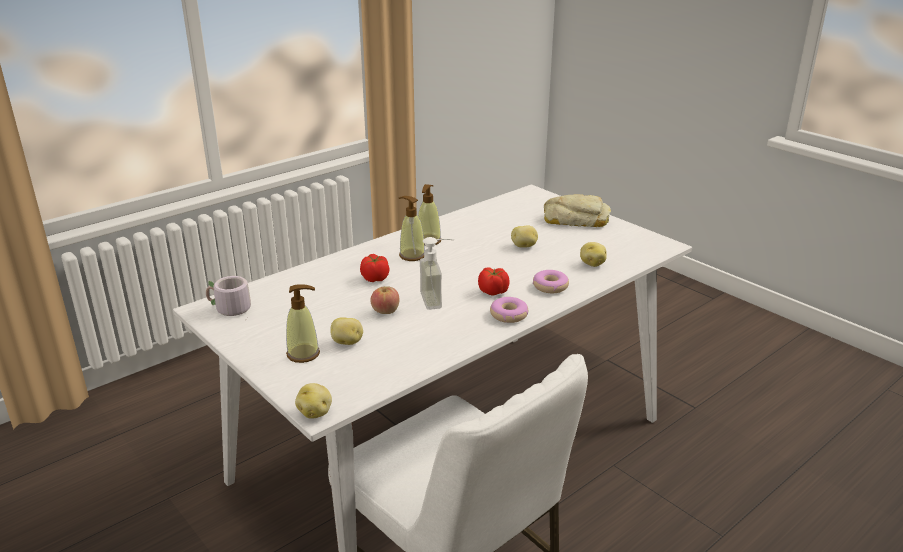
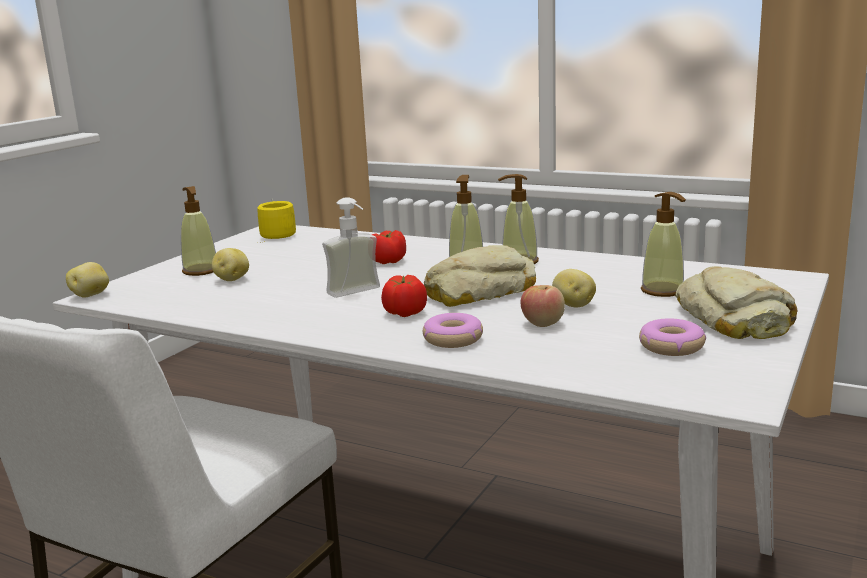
camera: 70 degrees right, 10 degrees down
(229, 310) = (275, 235): grey mug -> yellow mug
(385, 311) = (311, 279): apple -> apple (542, 323)
(474, 263) = (479, 291): none -> bread
(508, 315) = (343, 331): donut -> donut (671, 346)
(522, 221) = (663, 291): none -> soap dispenser
(592, 264) = (567, 353): potato -> none

